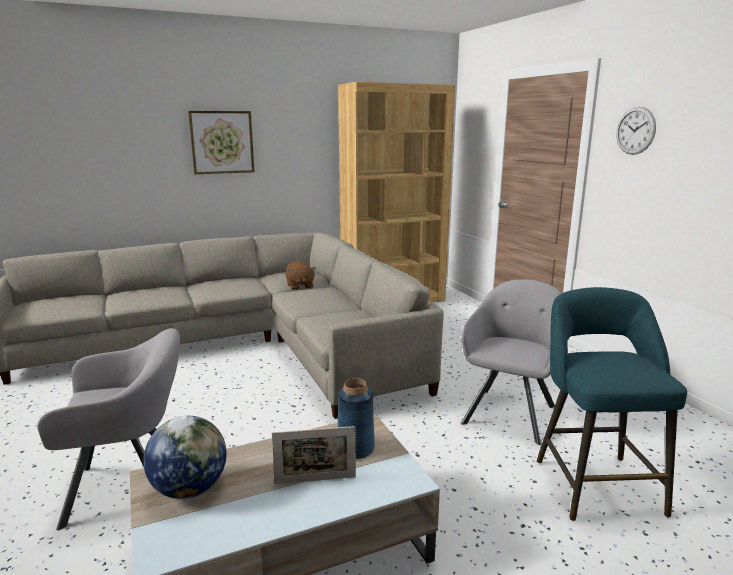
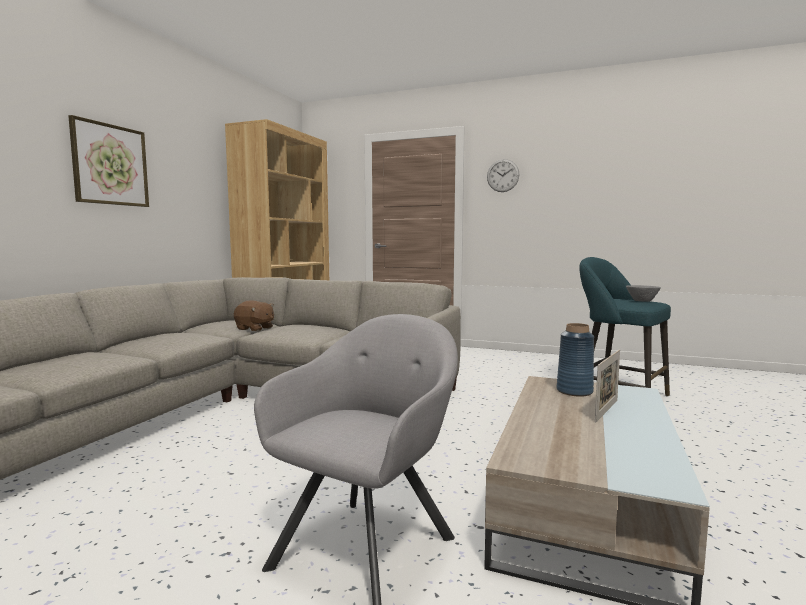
camera: 45 degrees left, 10 degrees down
(189, 489) = (564, 450): globe -> none
(510, 412) = (513, 383): grey armchair -> none
(632, 371) = (643, 301): none -> grey bowl

